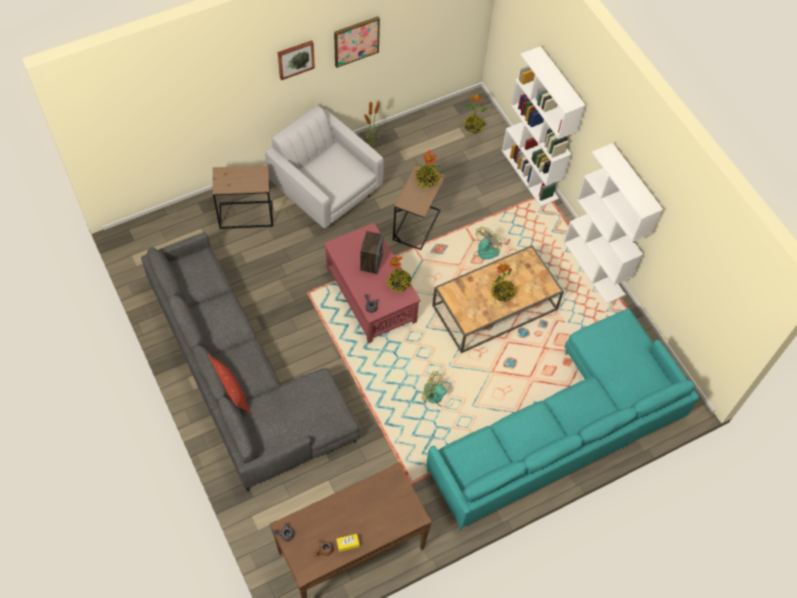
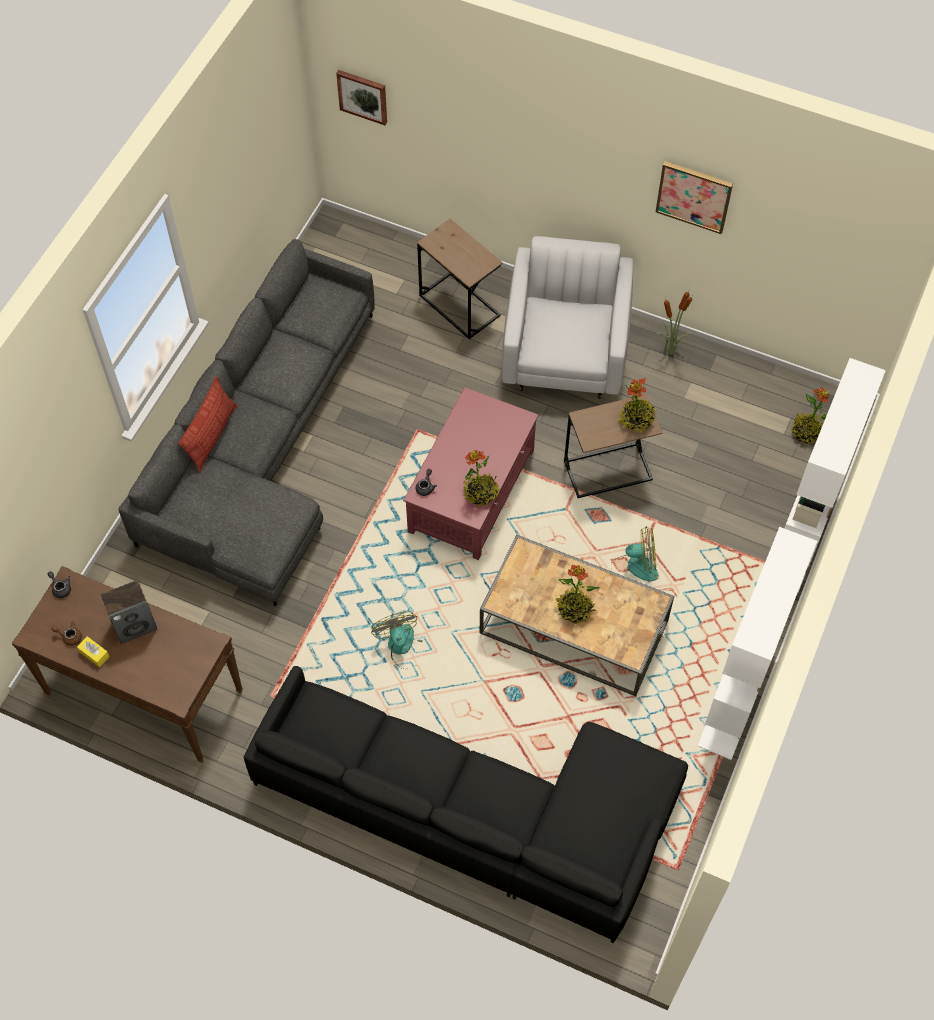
camera: 55 degrees right, 0 degrees up
(295, 59) = (603, 160): picture -> picture (363, 96)
(371, 262) = (482, 448): speaker -> speaker (135, 625)
(564, 428) = (478, 811): turquoise sofa -> black sofa

